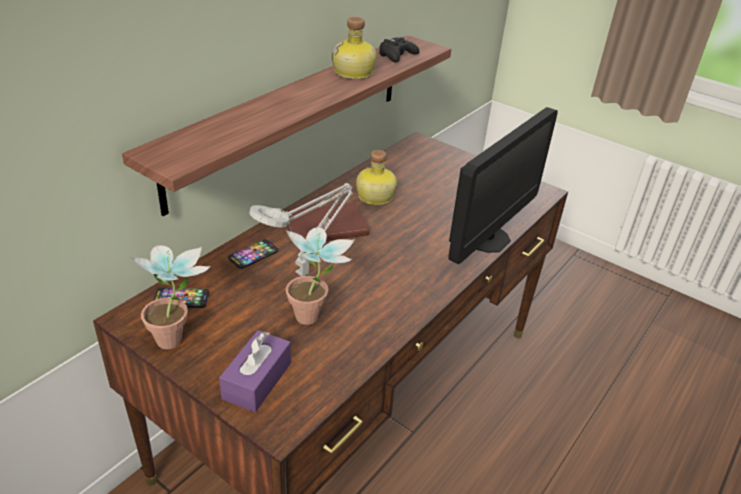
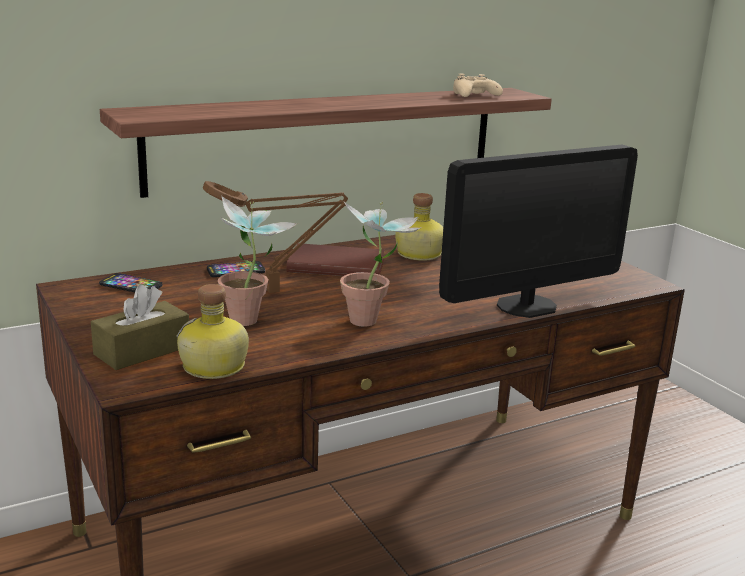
camera: 25 degrees right, 15 degrees down
(179, 339) = (99, 309): potted plant -> potted plant (374, 322)
(257, 380) = (142, 350): purple tissue box -> brown tissue box
(305, 272) = (277, 291): grey table lamp -> brown table lamp
(354, 73) = (406, 98): bottle -> bottle (214, 367)
(397, 56) = (474, 95): black game controller -> beige game controller

